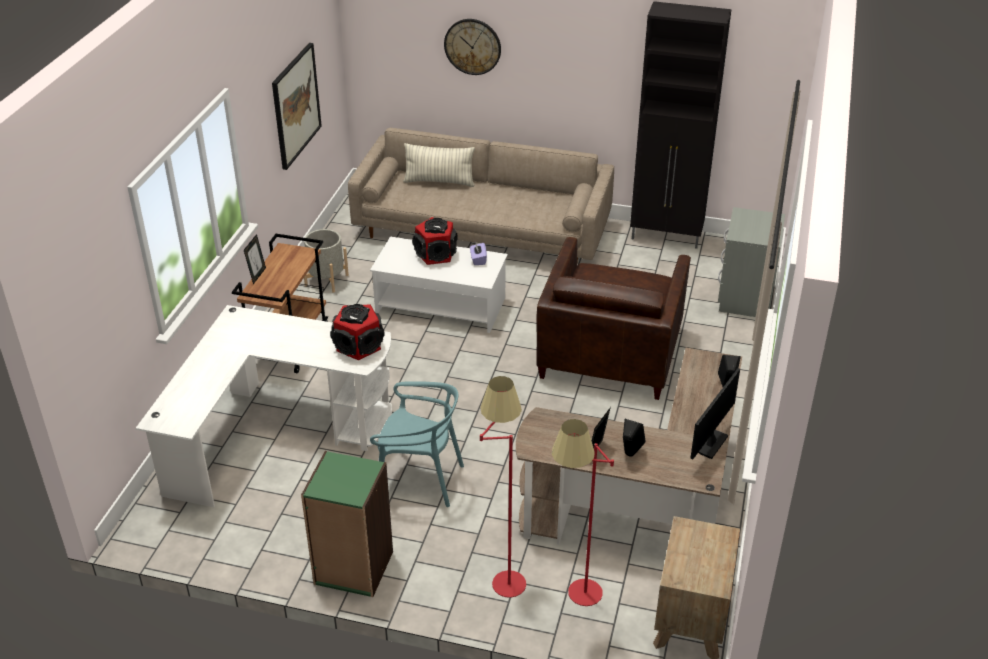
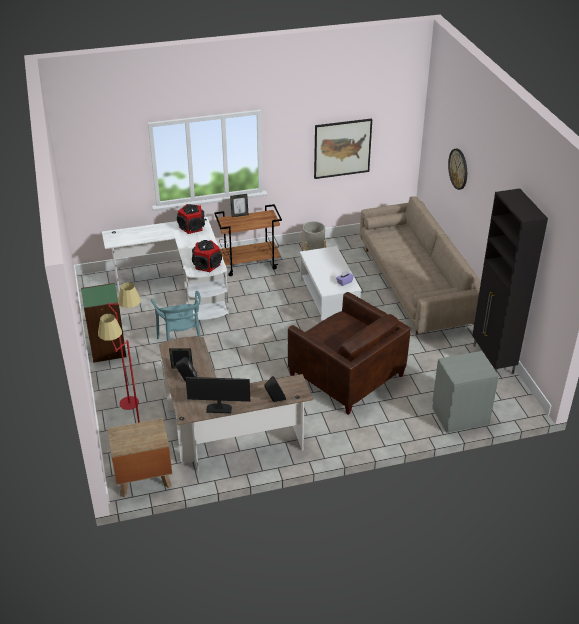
camera: 60 degrees right, 0 degrees up
(435, 254) = (334, 266): speaker -> speaker (192, 227)
(439, 182) = (413, 242): pillow -> none
(610, 352) = (345, 375): brown armchair -> brown armchair turned 120 degrees counterclockwise

